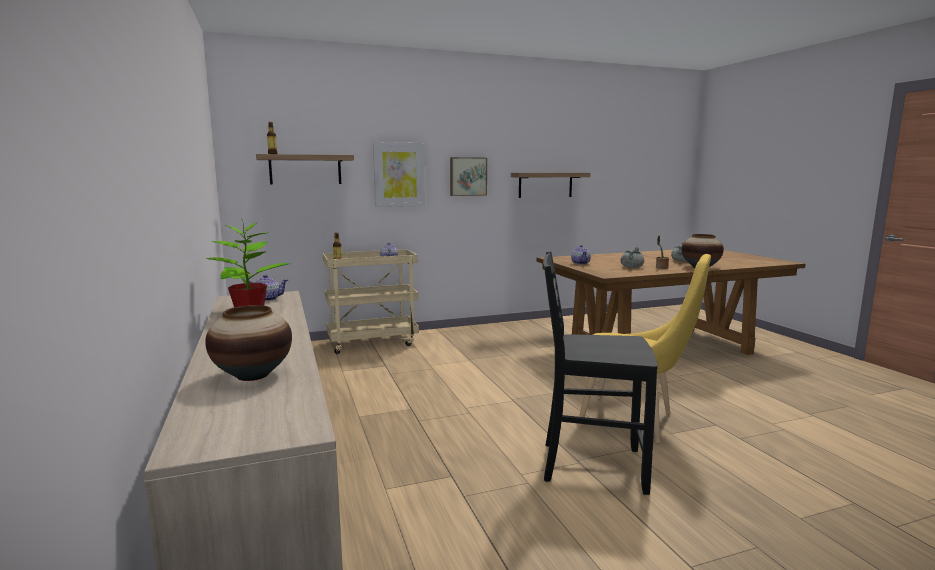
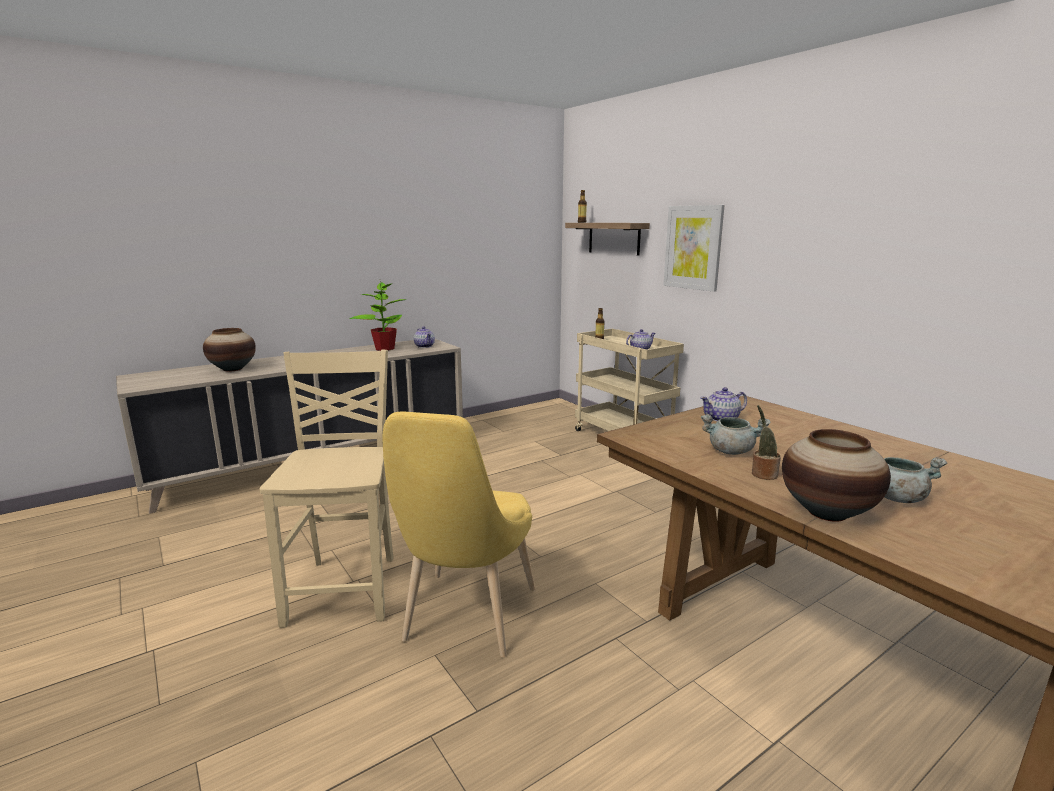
camera: 75 degrees right, 5 degrees up
(468, 176) = (778, 254): picture -> none
(545, 185) = (924, 279): shelf -> none
(590, 465) = (346, 588): black chair -> beige chair

